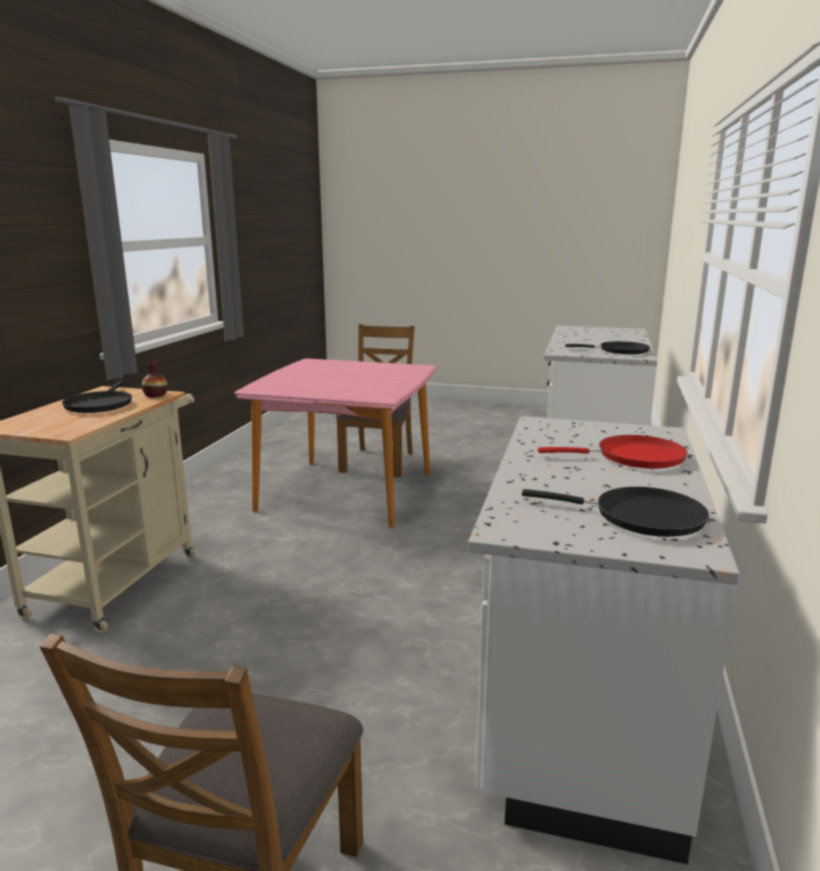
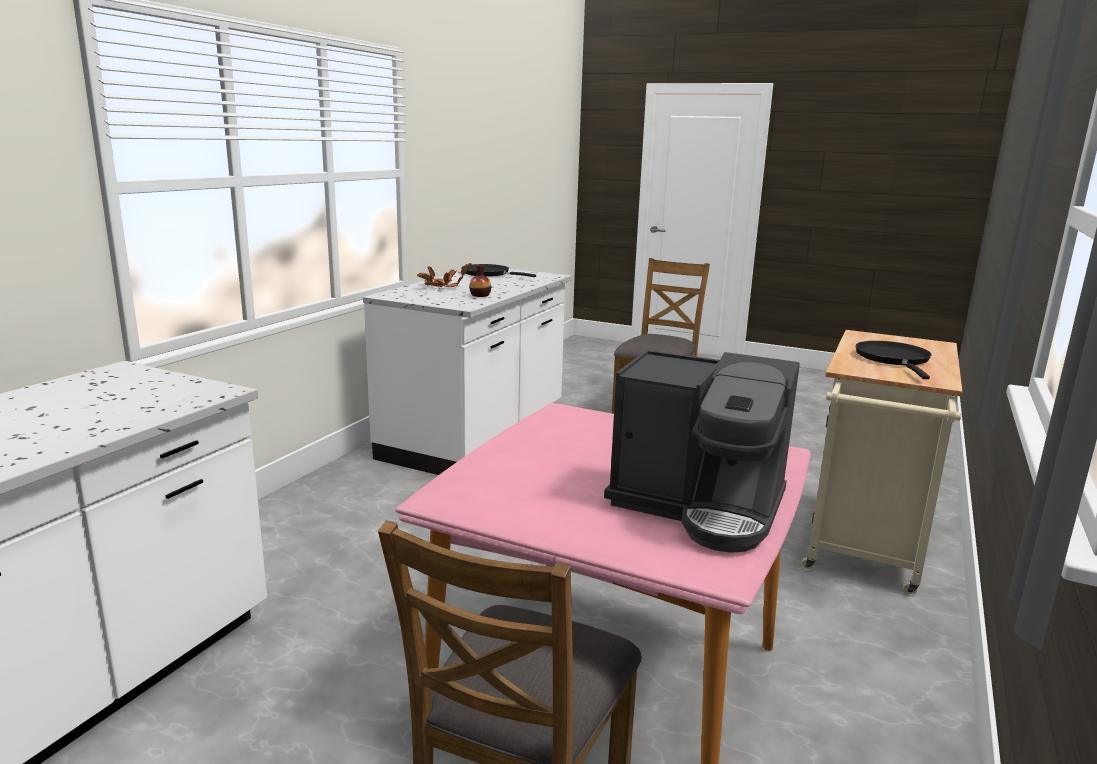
camera: 170 degrees left, 0 degrees up
(155, 395) = (853, 367): vase -> vase (480, 295)
(311, 371) = (699, 507): none -> coffee machine
(620, 351) = (101, 385): black frying pan -> none
(633, 457) = (442, 287): red frying pan -> potted plant

